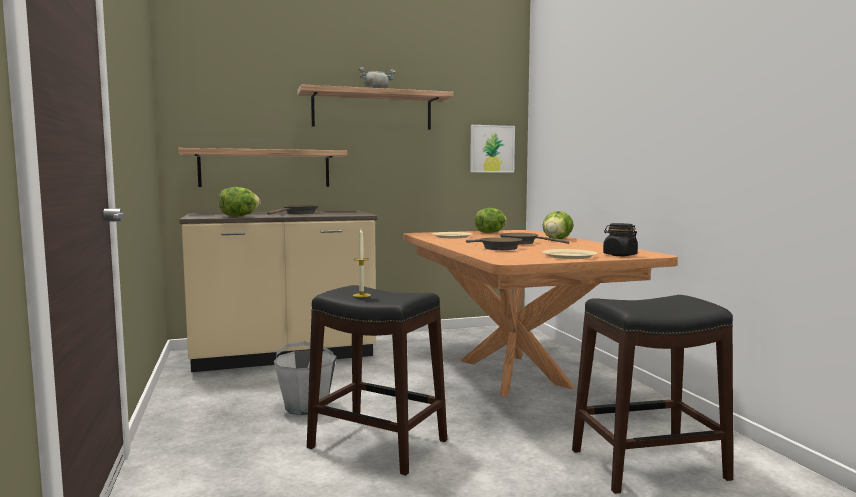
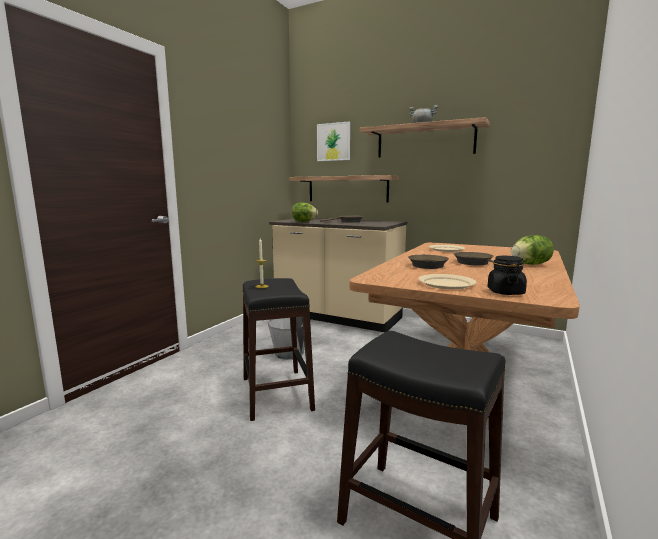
camera: 45 degrees right, 5 degrees up
(490, 233) = (498, 249): lettuce -> none
(492, 149) = (541, 168): picture -> picture (333, 142)

